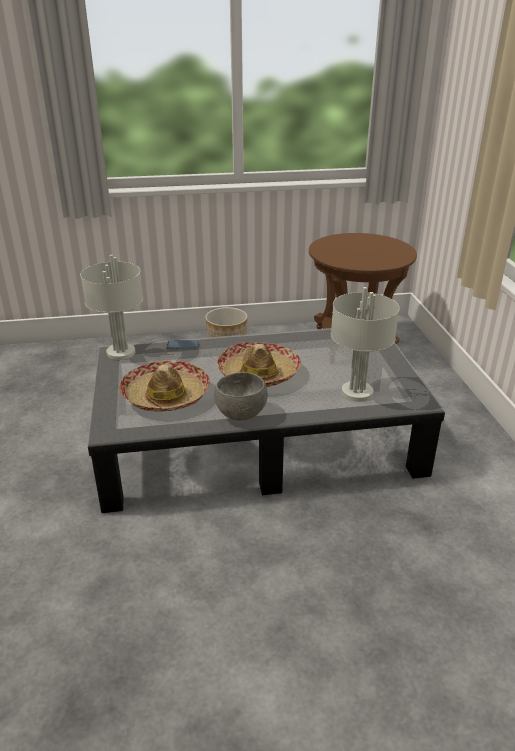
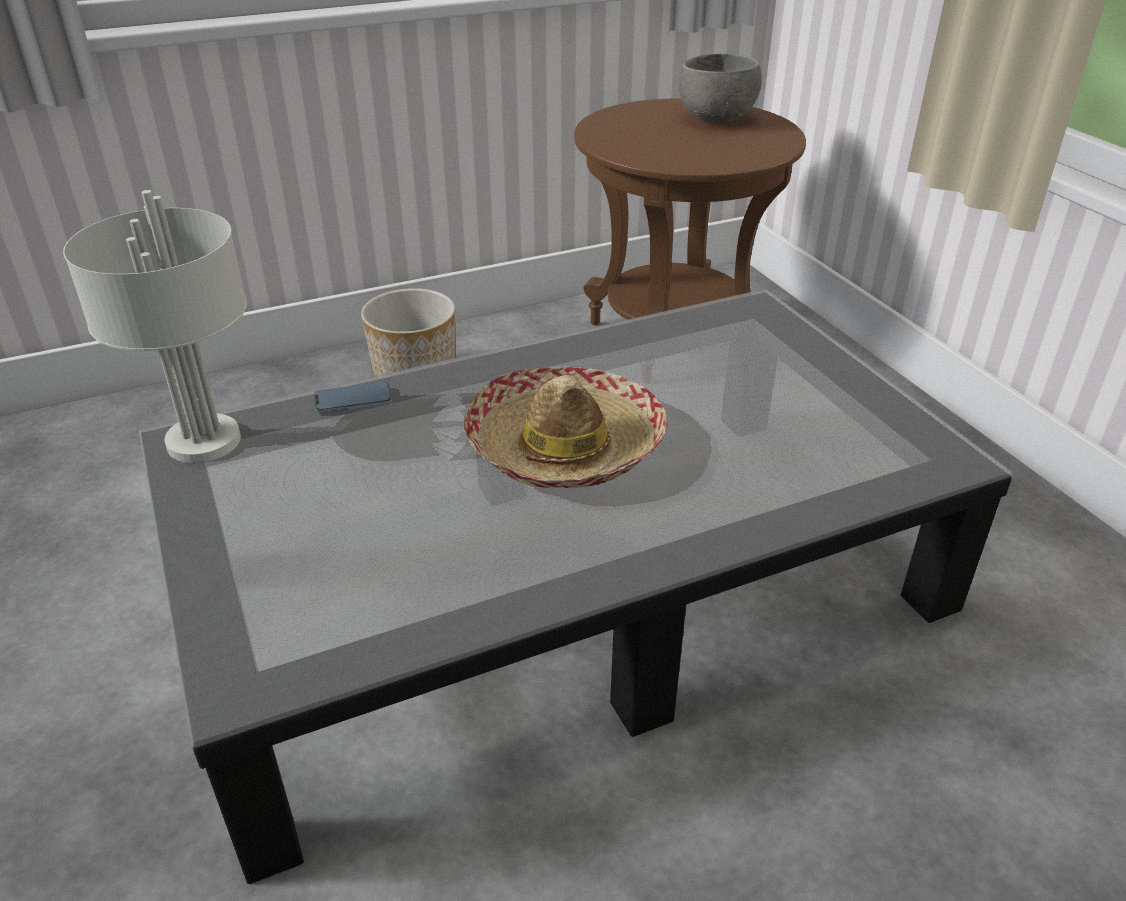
camera: 15 degrees left, 5 degrees up
(165, 395) = (360, 544): hat -> none
(241, 413) = (573, 563): grey bowl -> grey bowl (716, 119)
(356, 392) = (806, 458): grey table lamp -> none

